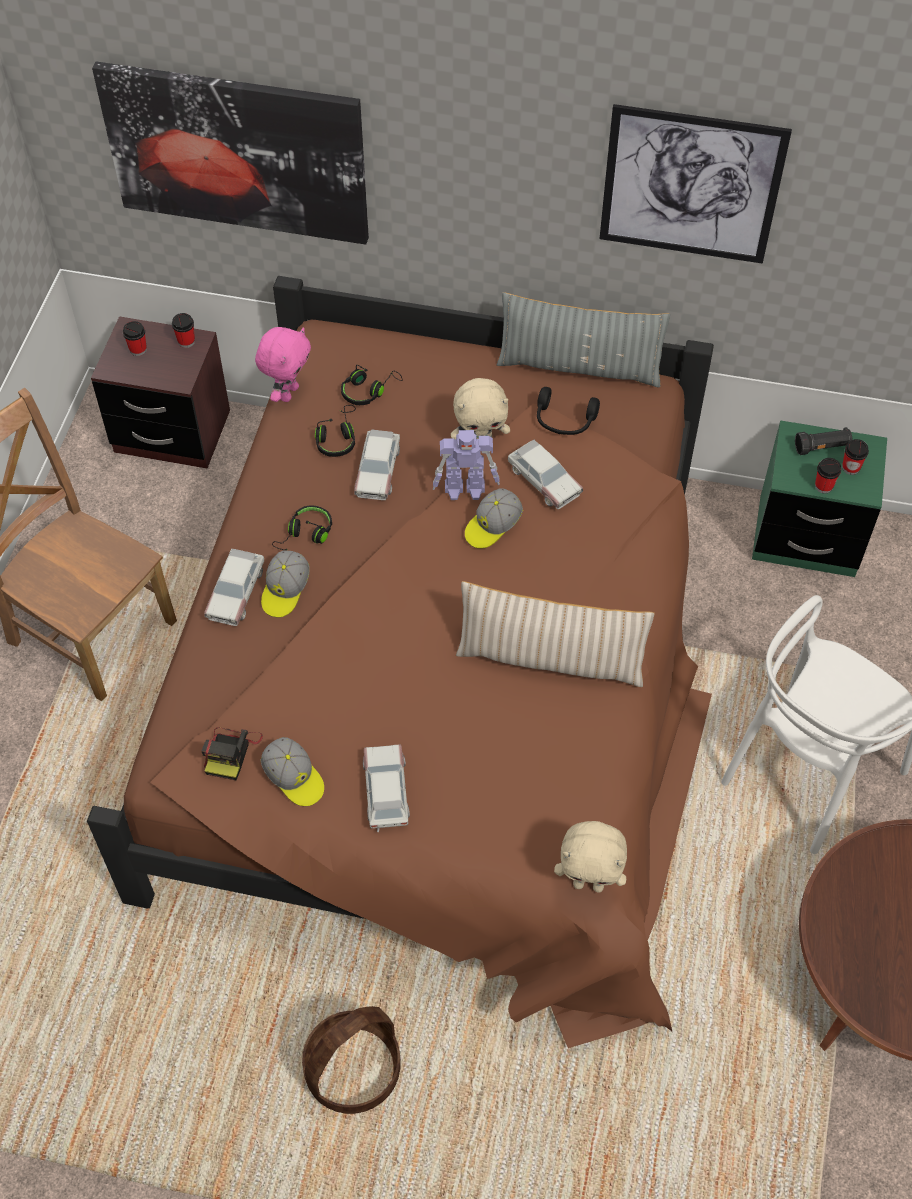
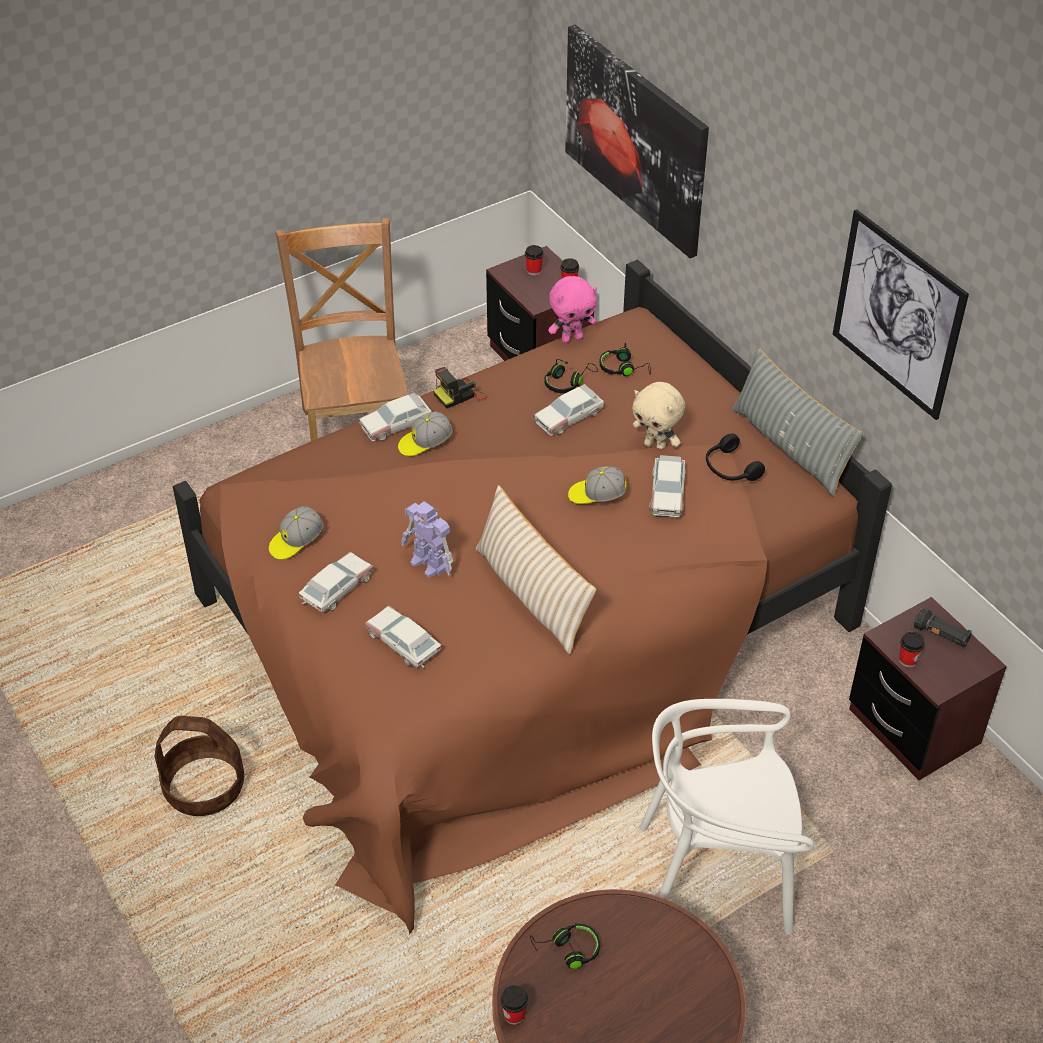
camera: 45 degrees right, 10 degrees down
(231, 752) = (280, 502): camera -> camera (460, 395)
(294, 778) = (296, 541): cap -> cap turned 45 degrees clockwise
(305, 534) = (477, 421): black headphones -> black headphones (567, 950)
(466, 489) = (608, 463): toy robot -> toy robot (429, 564)
(504, 791) = (404, 643): none -> toy car
(589, 883) = (388, 733): beige plush toy -> none
(806, 537) = (913, 727): green nightstand -> brown nightstand
(851, 467) = (947, 664): cup -> cup (514, 1015)

